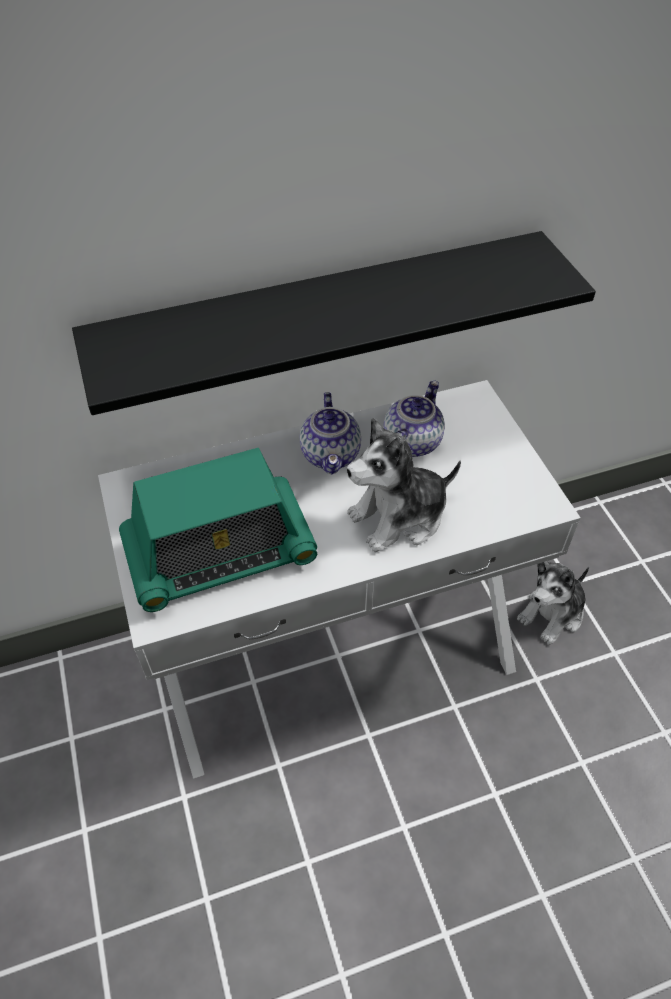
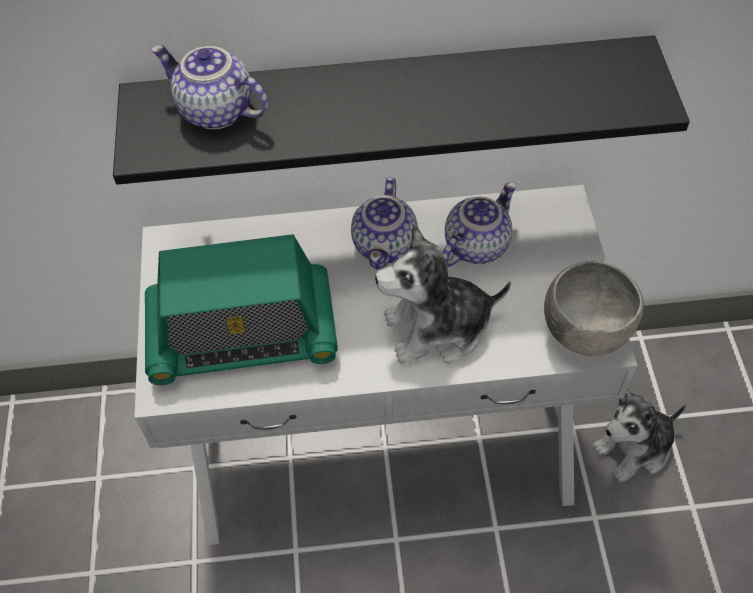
camera: 15 degrees right, 5 degrees up
(173, 338) = (215, 112): none -> teapot
(529, 498) = (586, 332): none -> grey bowl

